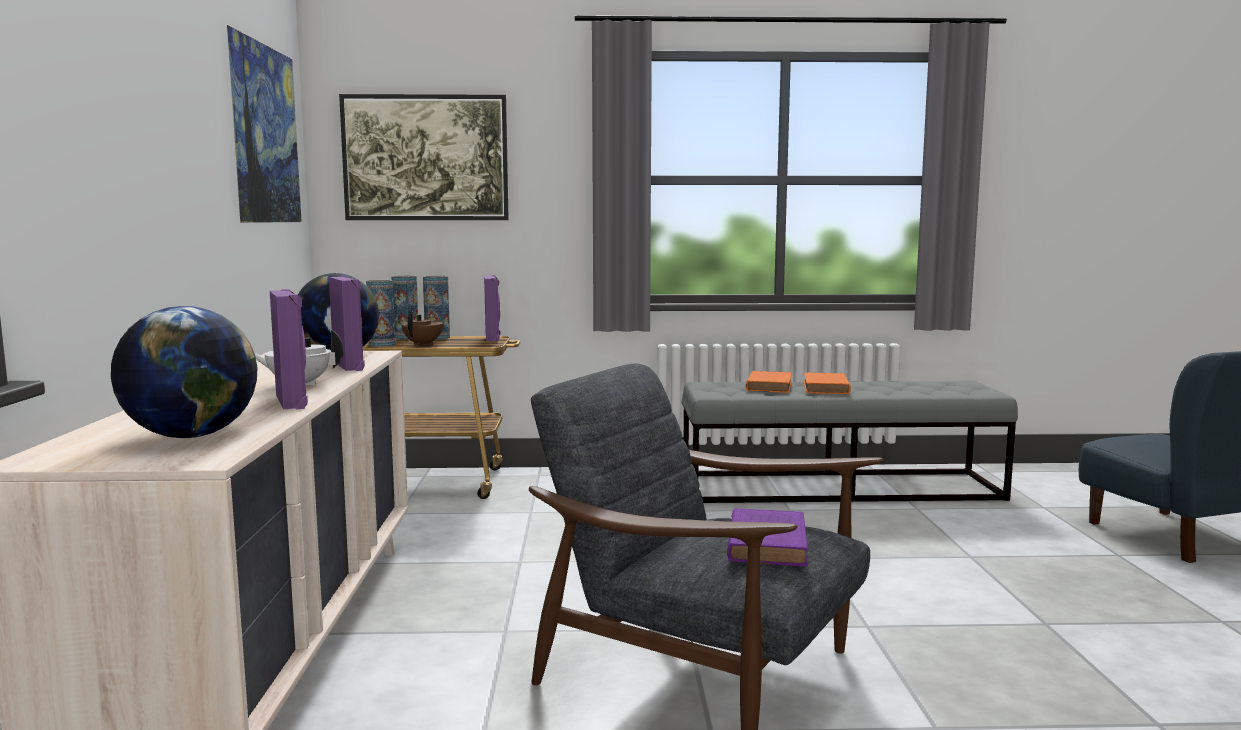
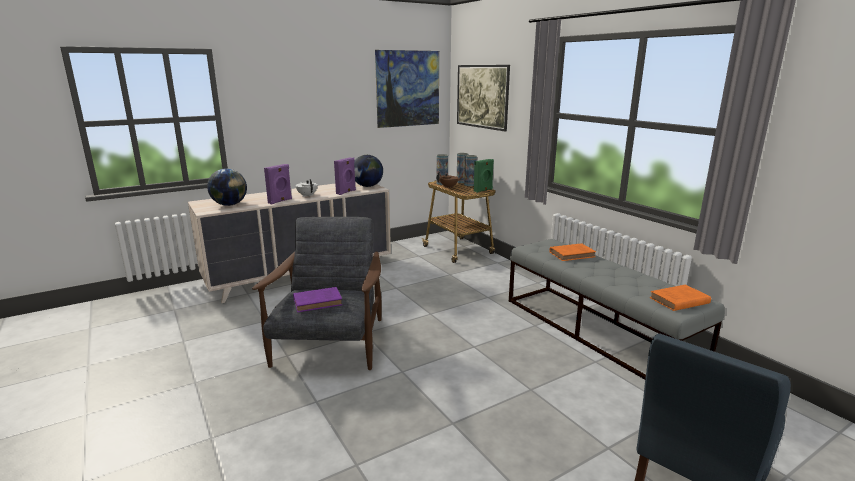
camera: 60 degrees right, 10 degrees up
(493, 338) = (483, 190): purple speaker -> green speaker
(826, 388) = (593, 267): orange book -> orange book (678, 301)

